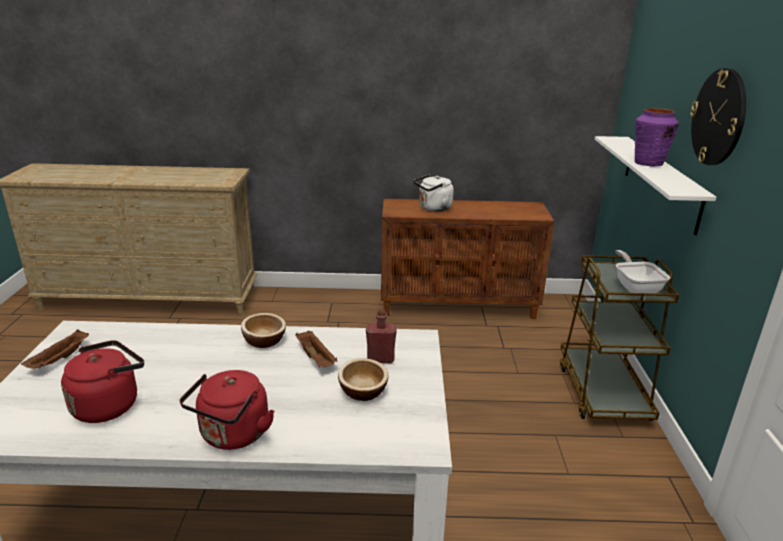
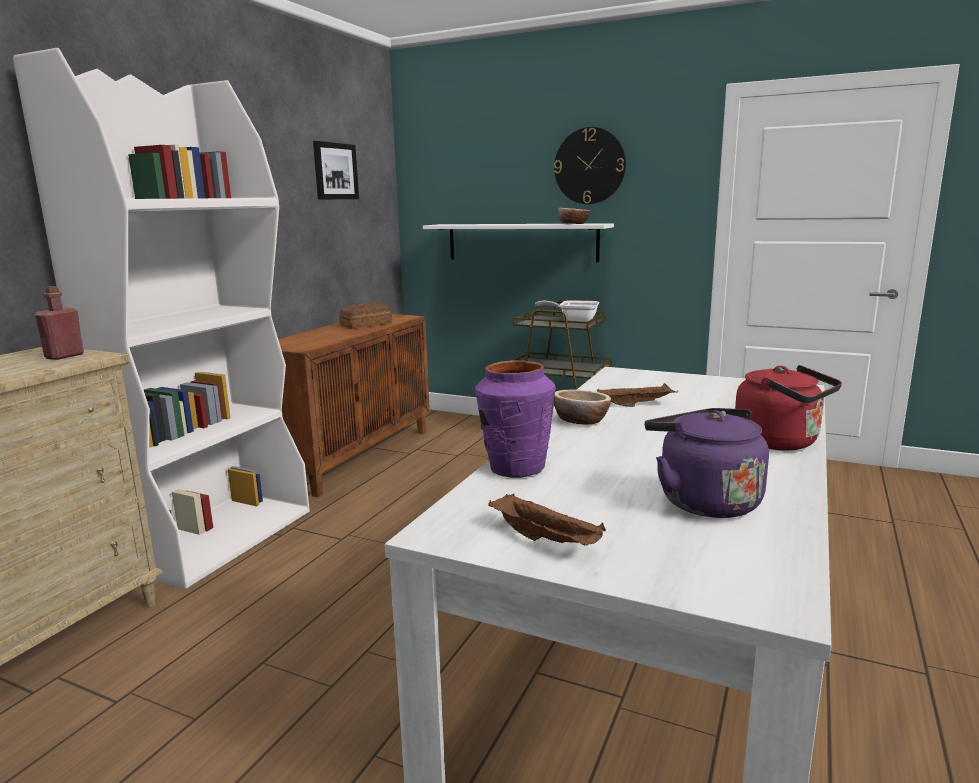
camera: 65 degrees left, 10 degrees down
(109, 404) = (703, 500): red kettle -> purple kettle
(314, 303) = (218, 537): none -> white bookcase
(363, 391) = (708, 395): bowl -> bowl (573, 224)
(380, 359) = (651, 385): red bottle -> red bottle (64, 356)
(433, 208) = (320, 337): white kettle -> none
(491, 211) = (367, 324): none -> bread
(521, 74) = (335, 171): none -> picture
(648, 163) = (522, 224): purple vase -> purple vase (516, 468)

